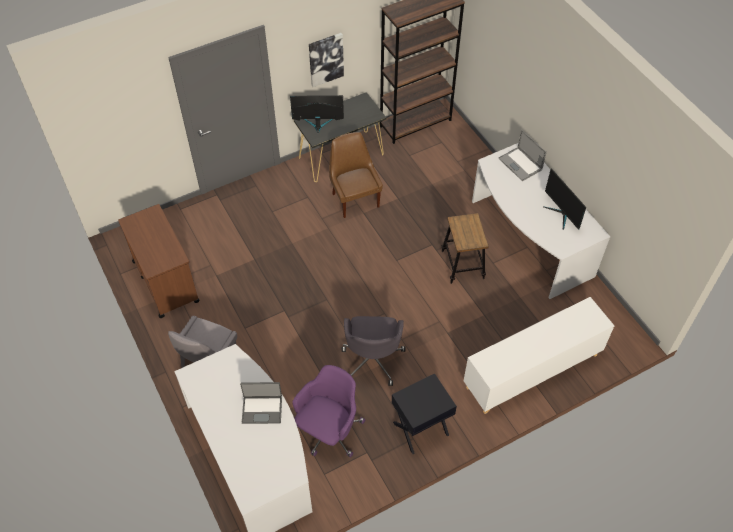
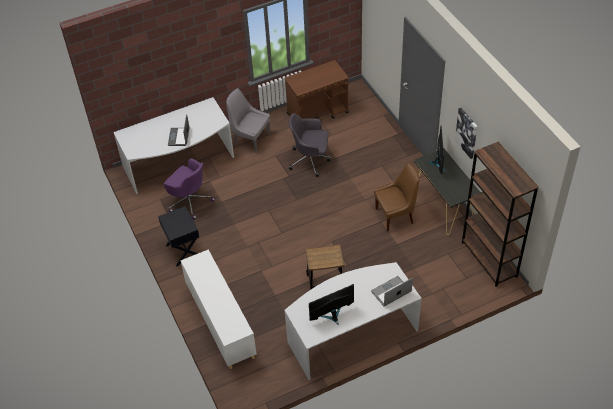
camera: 95 degrees right, 5 degrees down
(372, 359) = (242, 225): grey office chair -> grey office chair (310, 160)

